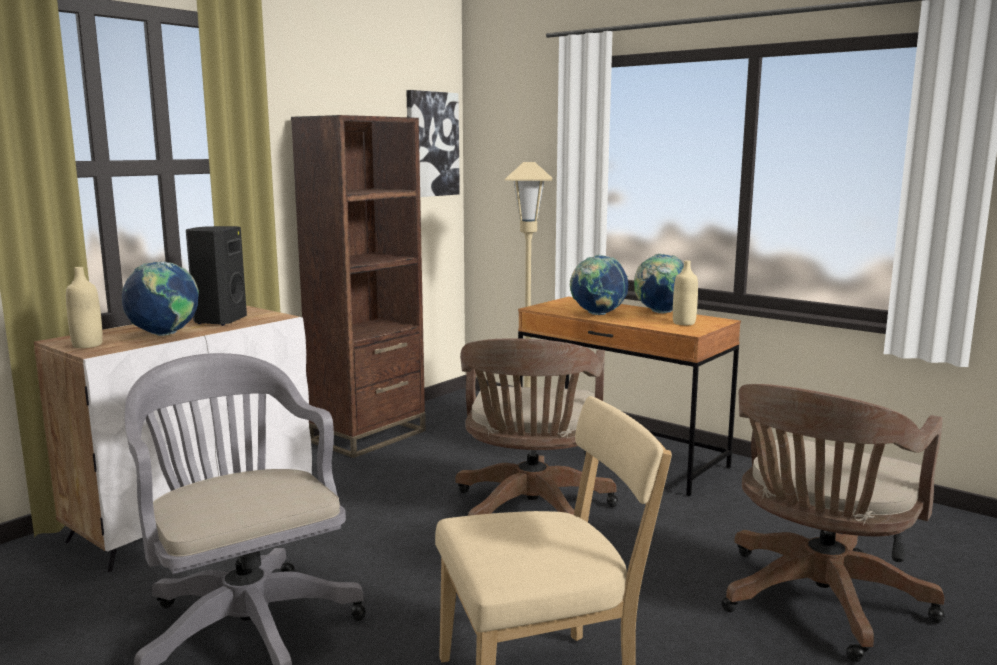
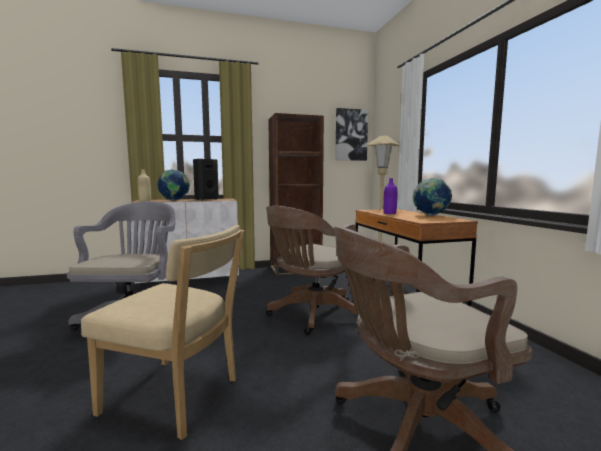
camera: 35 degrees right, 5 degrees down
(598, 314) = (389, 213): globe -> purple bottle
(684, 323) = (431, 219): beige bottle -> none

